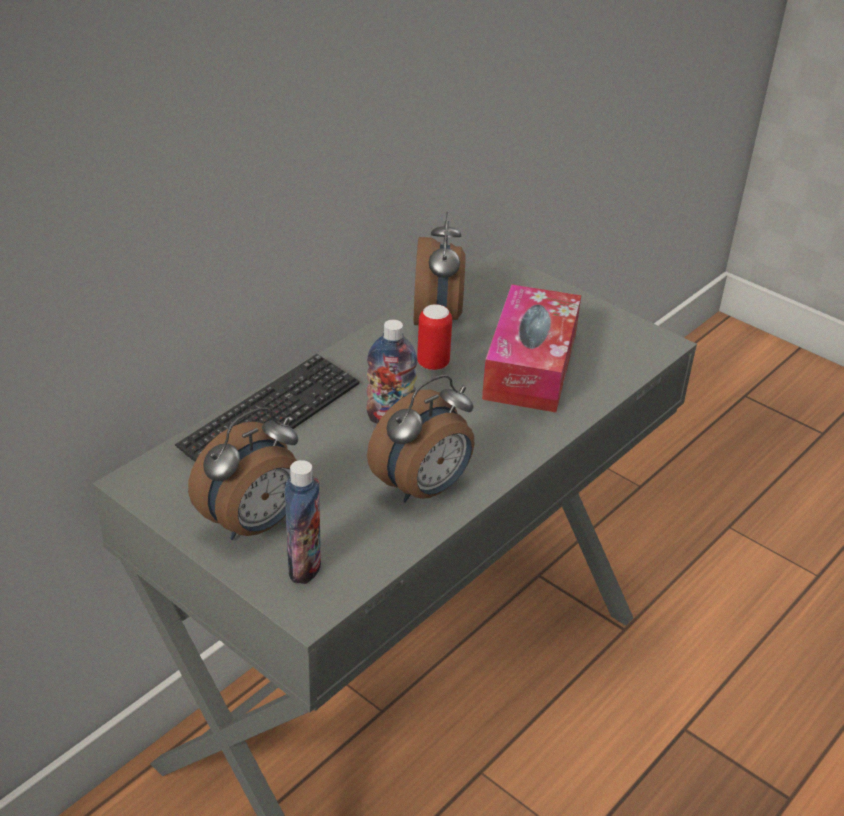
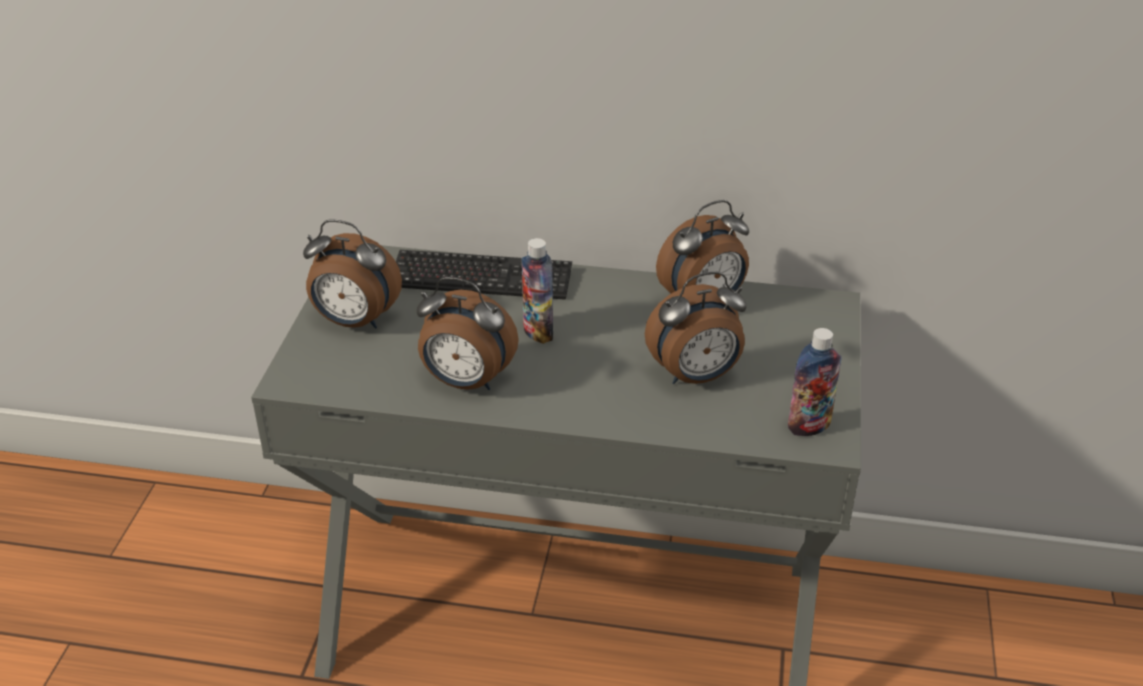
camera: 60 degrees right, 0 degrees up
(304, 566) = (329, 362): bottle -> bottle (809, 426)
(433, 364) = (635, 324): can -> none
(530, 365) = (696, 376): tissue box -> alarm clock

